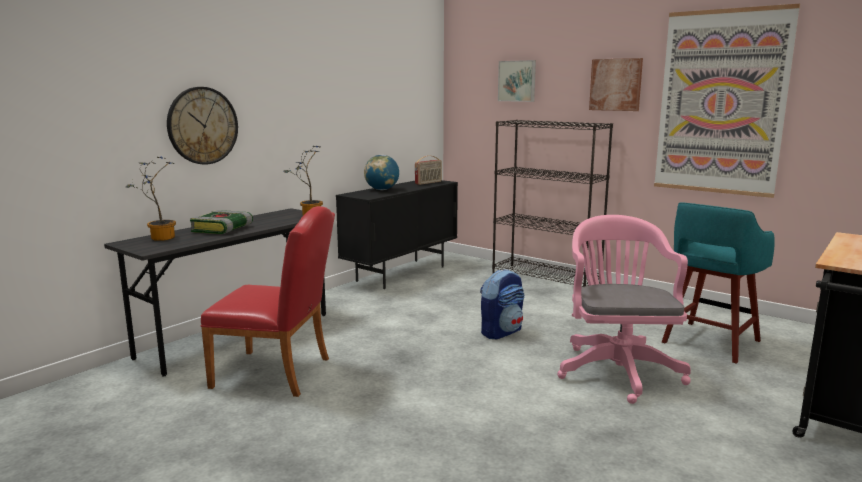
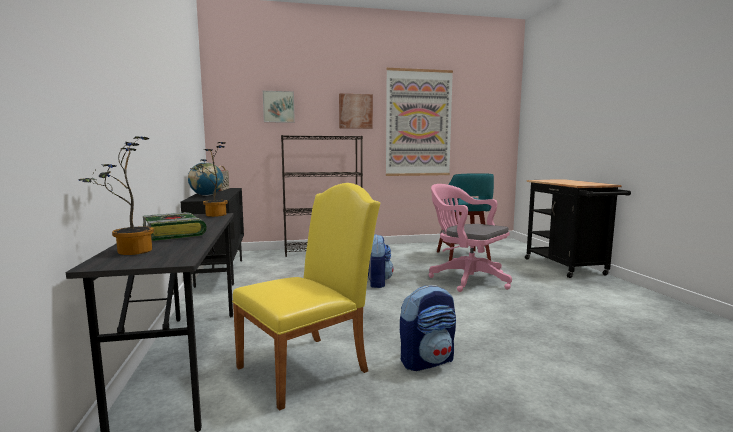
camera: 50 degrees left, 5 degrees down
(202, 125) = (116, 109): wall clock -> none
(279, 373) = (310, 366): red chair -> yellow chair
(348, 414) = (427, 361): none -> backpack

